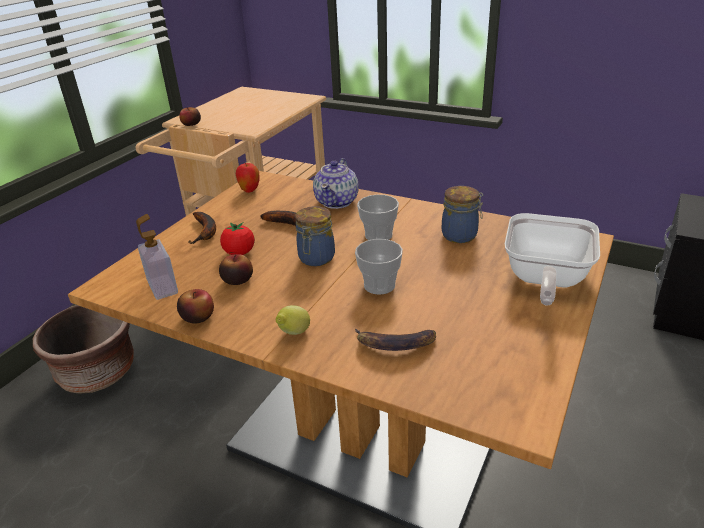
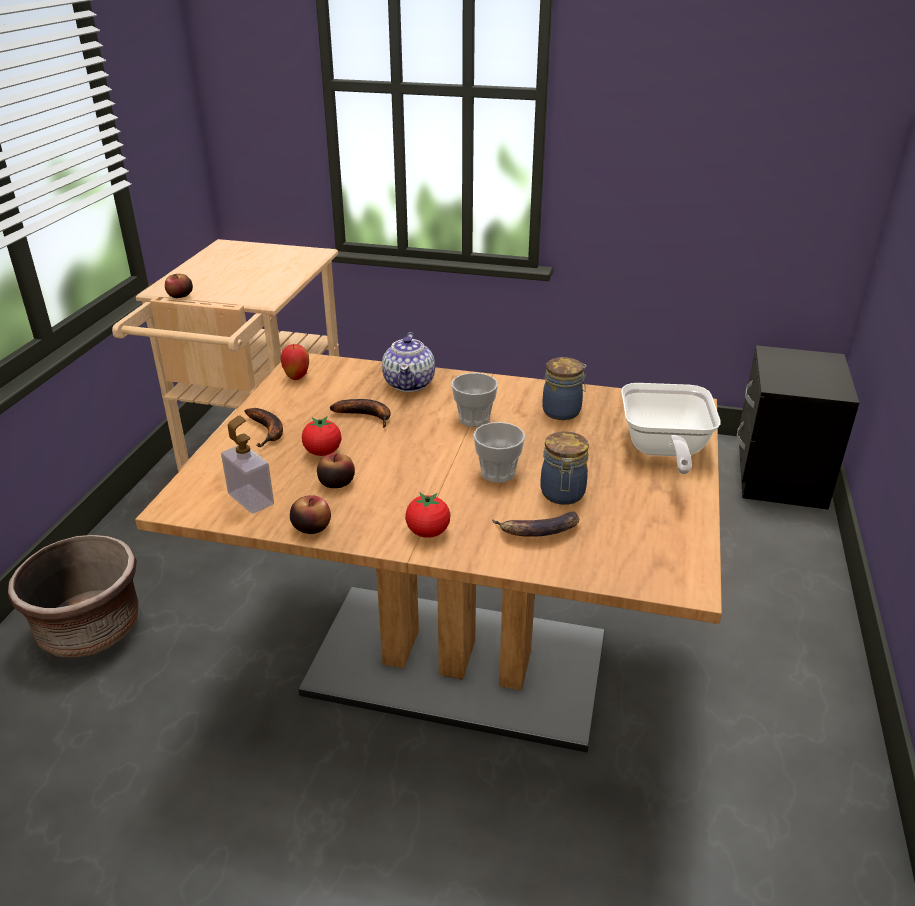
camera: 15 degrees left, 0 degrees up
(293, 333) = (428, 532): lemon -> tomato
(316, 259) = (415, 451): jar -> jar (562, 495)

